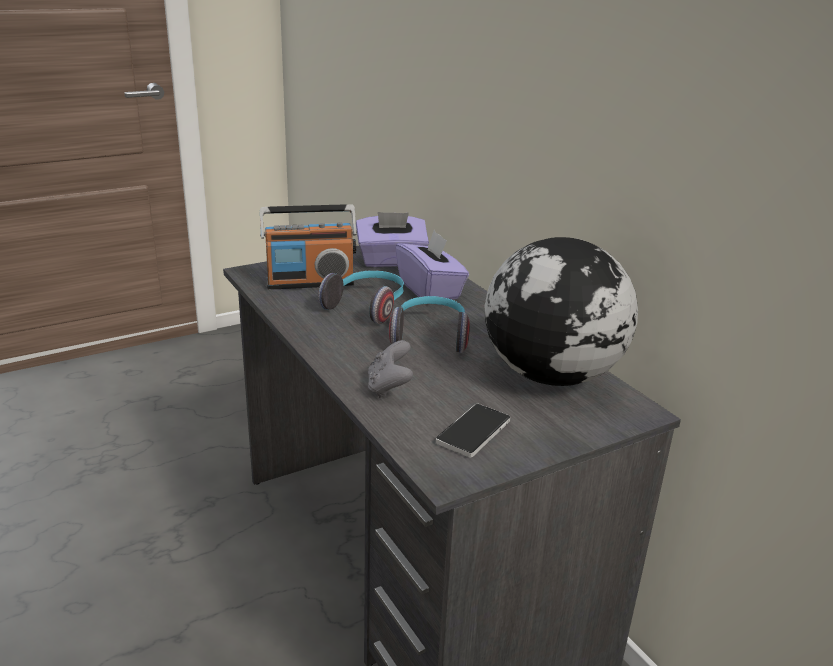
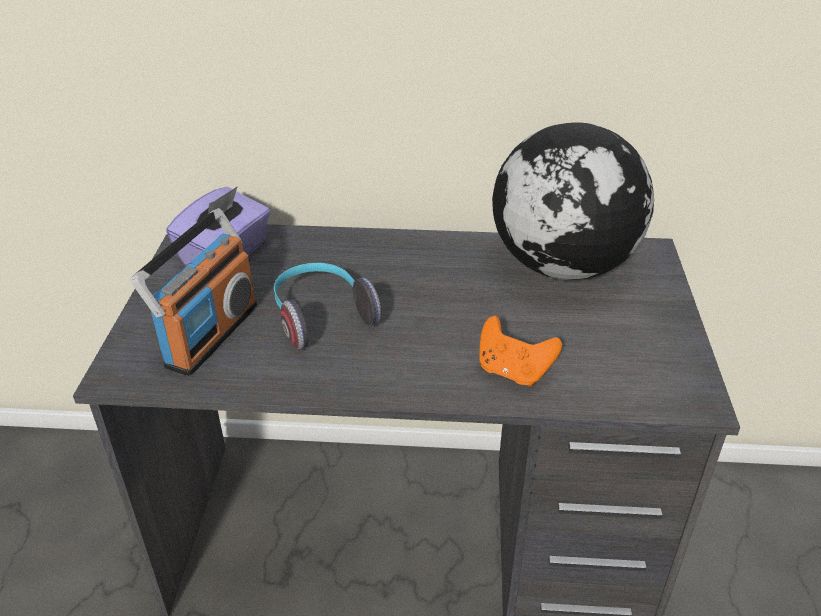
camera: 55 degrees left, 10 degrees up
(389, 387) = (513, 371): grey game controller -> orange game controller
(430, 290) = (327, 259): purple tissue box -> none
(430, 336) = (429, 301): headphones -> none
(473, 432) = (631, 352): phone -> none

